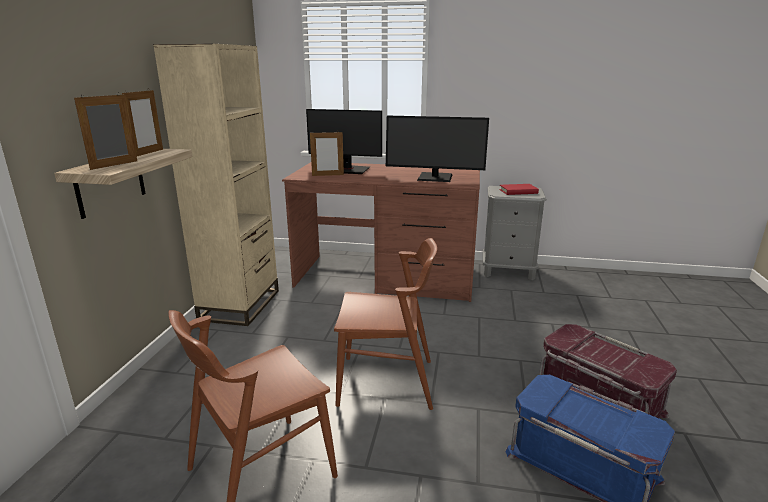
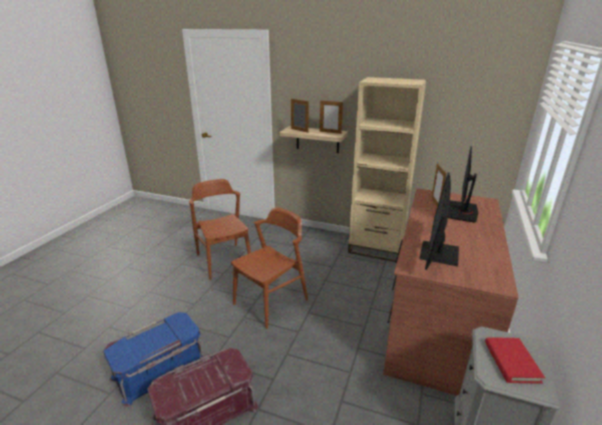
camera: 100 degrees right, 5 degrees up
(386, 382) = (271, 301): brown chair -> brown chair turned 150 degrees counterclockwise

